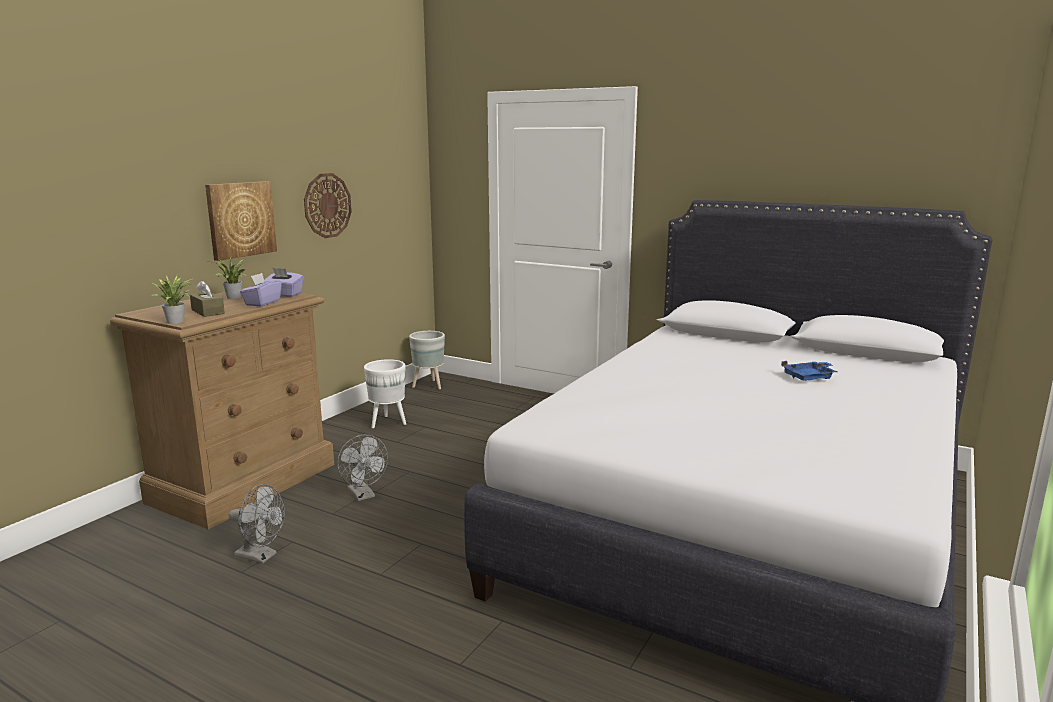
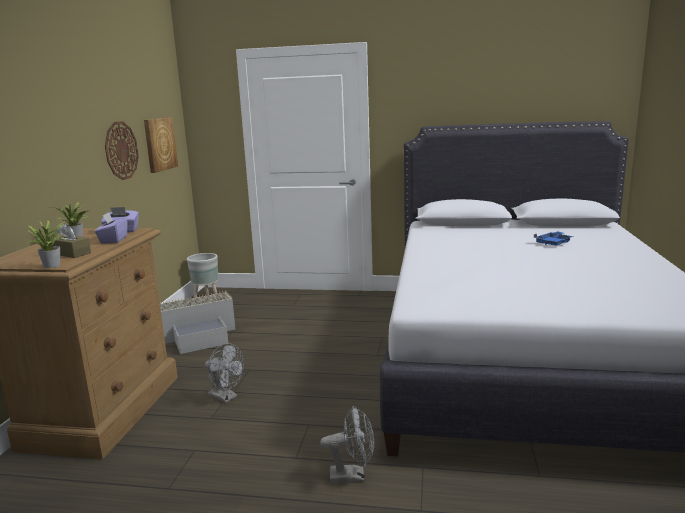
camera: 20 degrees left, 0 degrees up
(240, 219) = (60, 166): picture -> picture (159, 144)
(261, 556) = (176, 470): grey fan -> grey fan (353, 475)
(388, 422) = (197, 334): white planter -> grey storage box

